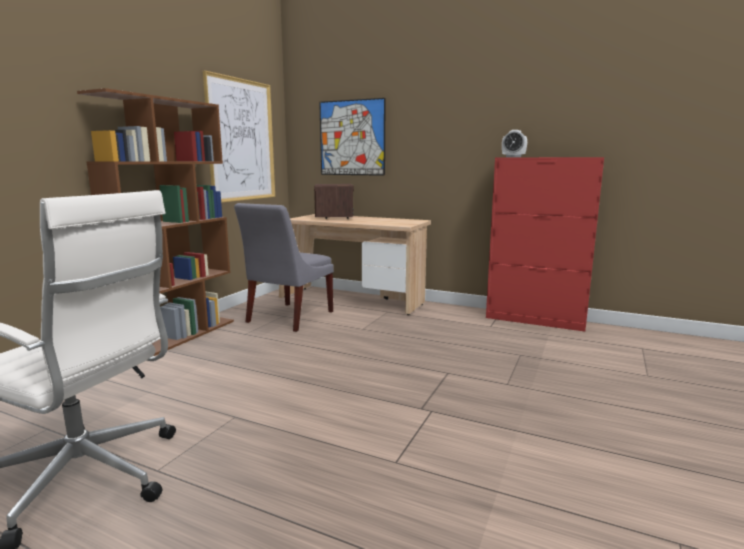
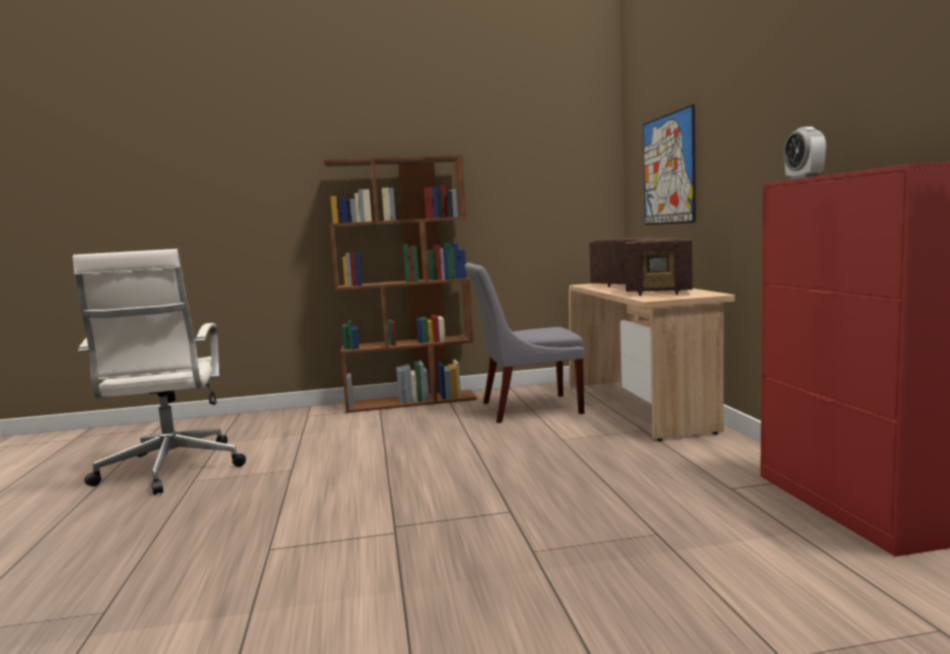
camera: 55 degrees right, 5 degrees down
(241, 140) = (535, 189): picture -> none
(385, 221) = (659, 292): none -> radio

